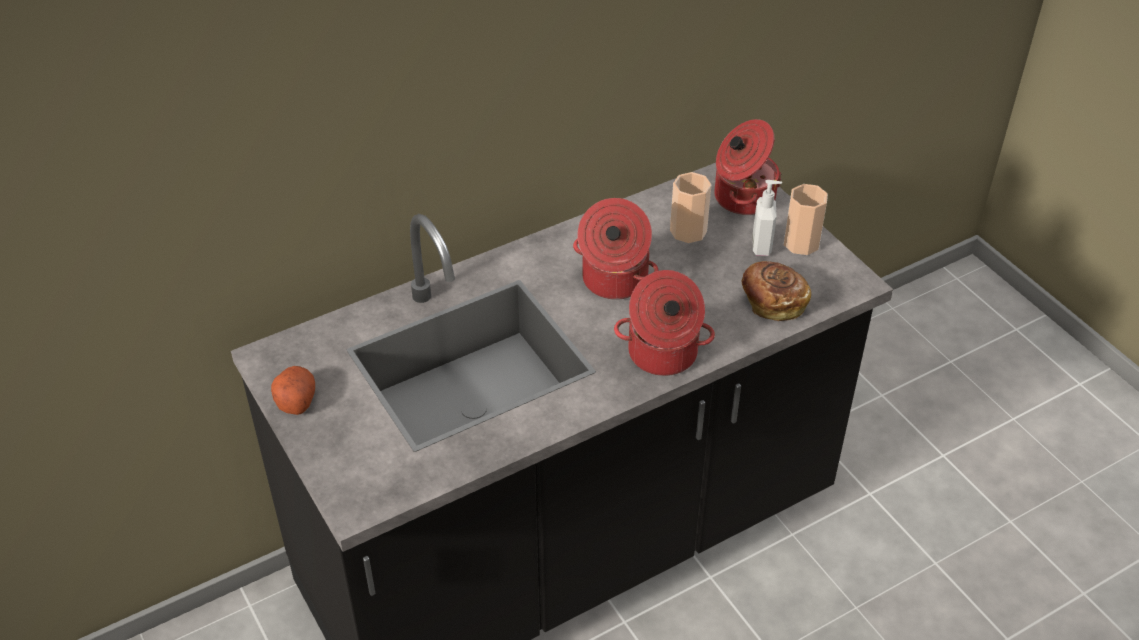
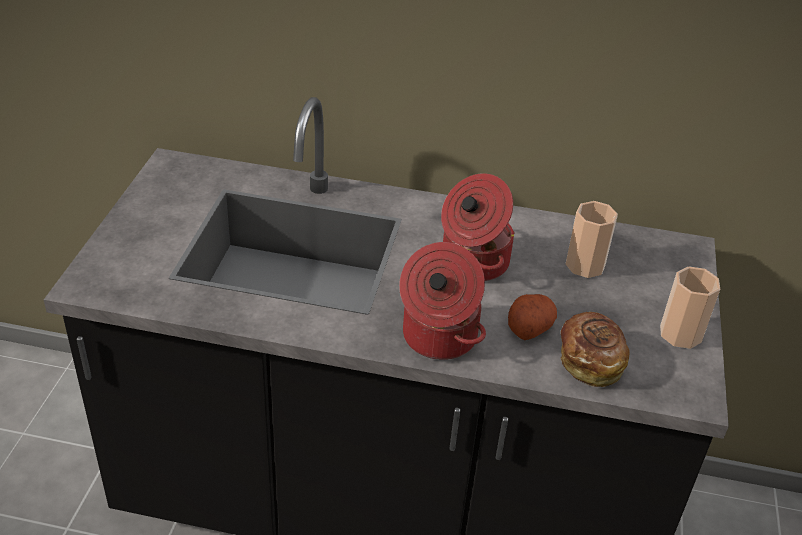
camera: 40 degrees right, 5 degrees down
(295, 400) = (148, 198): potato -> potato (529, 327)
(742, 197) = (669, 269): cooking pot -> none
(762, 246) = (639, 314): soap dispenser -> none

